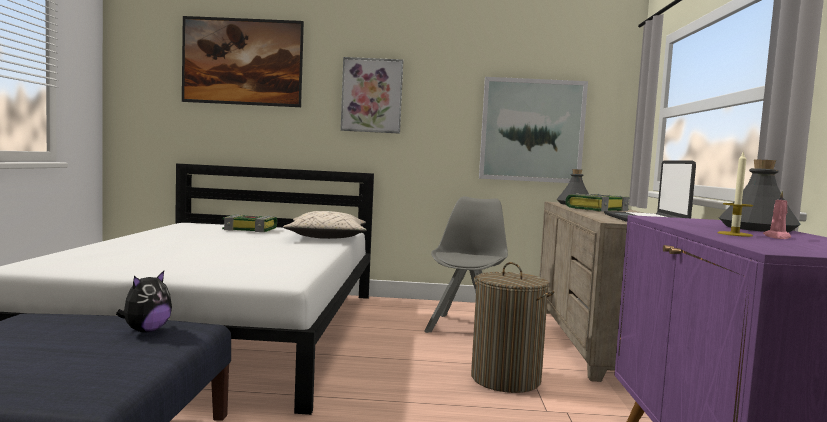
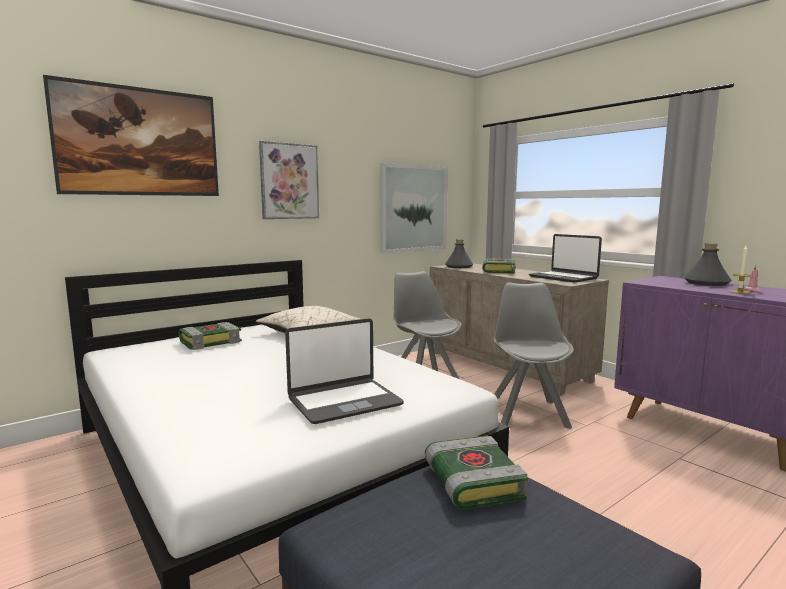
camera: 40 degrees left, 5 degrees up
(146, 330) = (471, 481): plush toy -> book
(189, 264) = (344, 402): none -> laptop
(506, 379) = (527, 412): laundry basket -> grey chair

